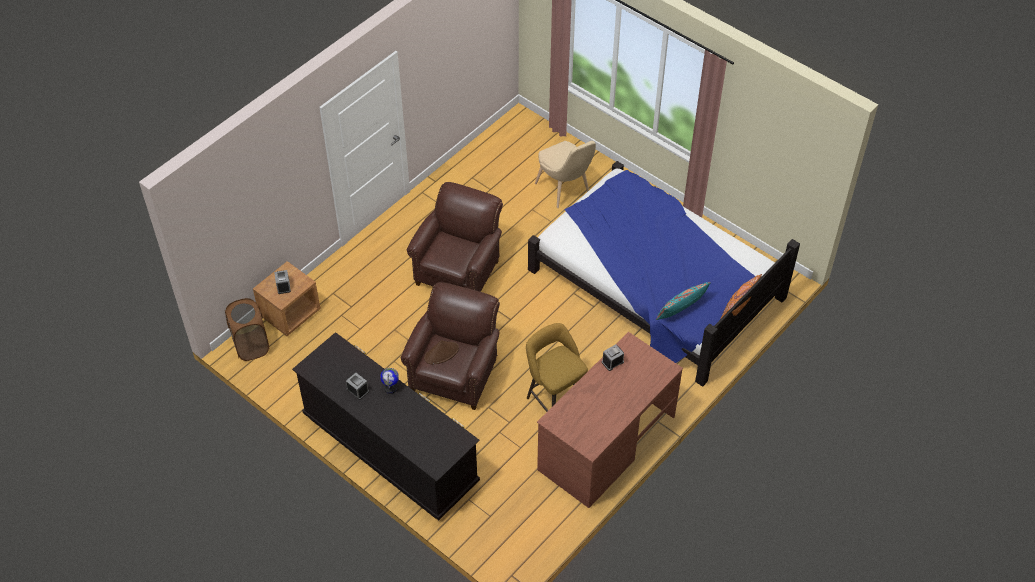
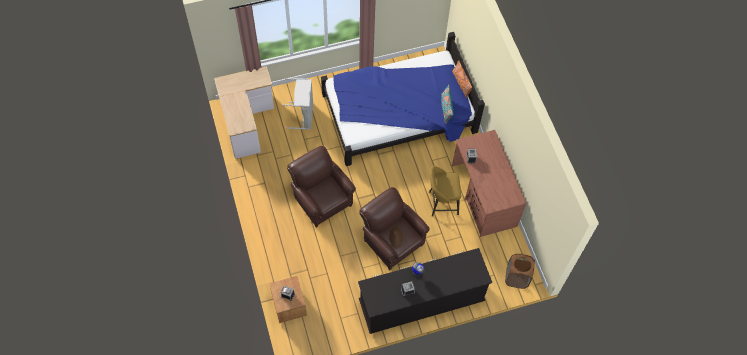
camera: 60 degrees left, 10 degrees up
(251, 346) = (298, 339): brown laundry basket -> brown laundry basket (516, 278)
(510, 142) = (245, 121): none -> desk
(565, 191) = (303, 116): beige chair -> grey laundry basket

